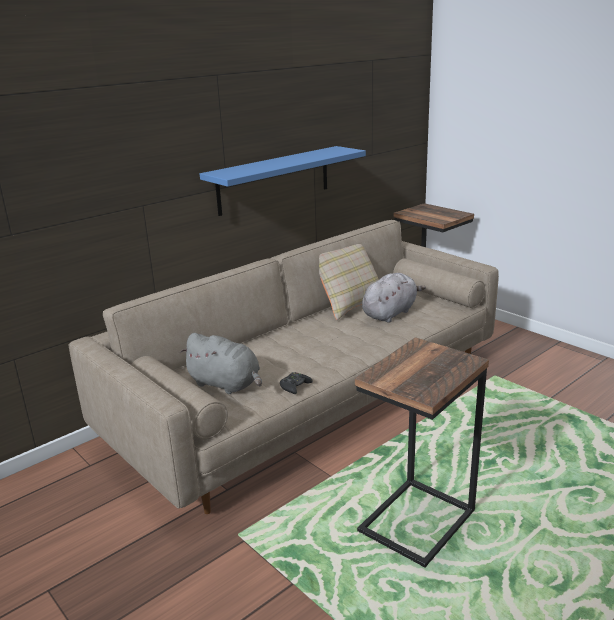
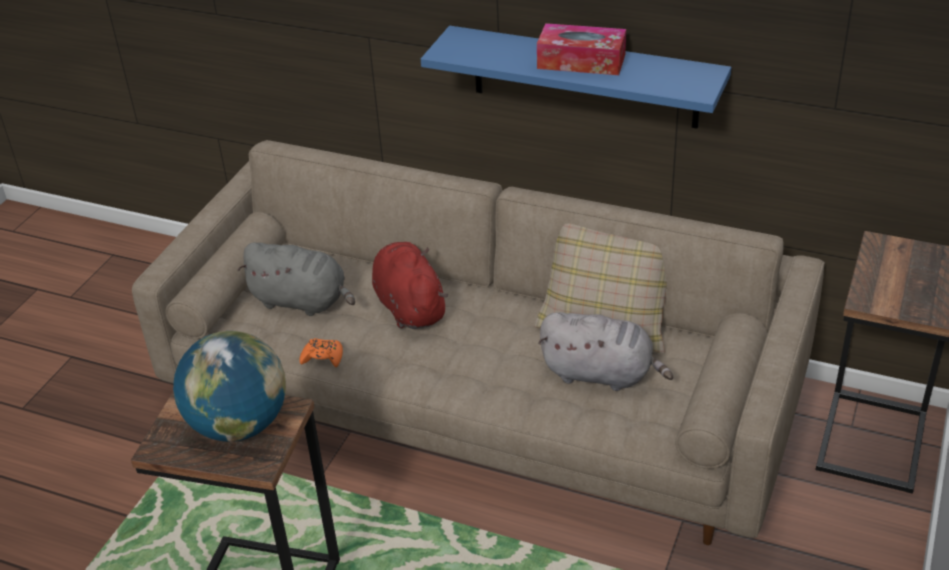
camera: 65 degrees right, 15 degrees up
(226, 384) = (302, 301): grey plush toy -> grey plush toy turned 75 degrees counterclockwise
(275, 351) = (409, 306): none -> red plush toy
(290, 159) = (581, 61): none -> tissue box
(295, 386) = (323, 357): black game controller -> orange game controller
(423, 362) = (239, 424): none -> globe

